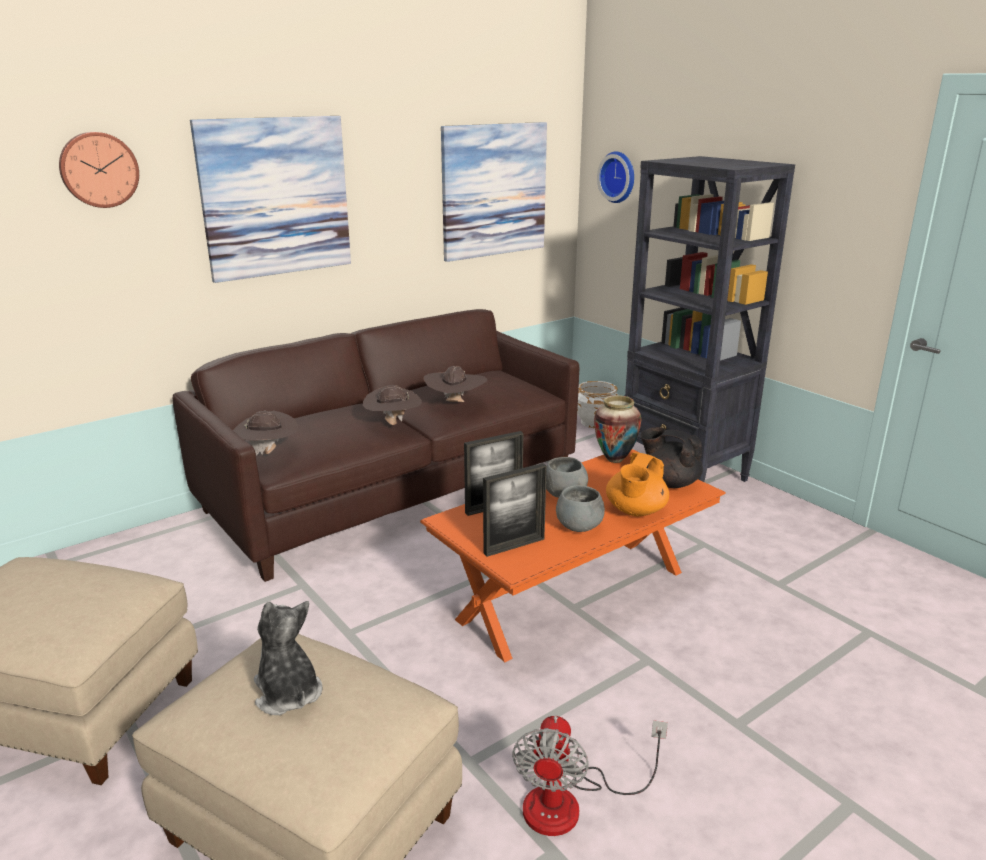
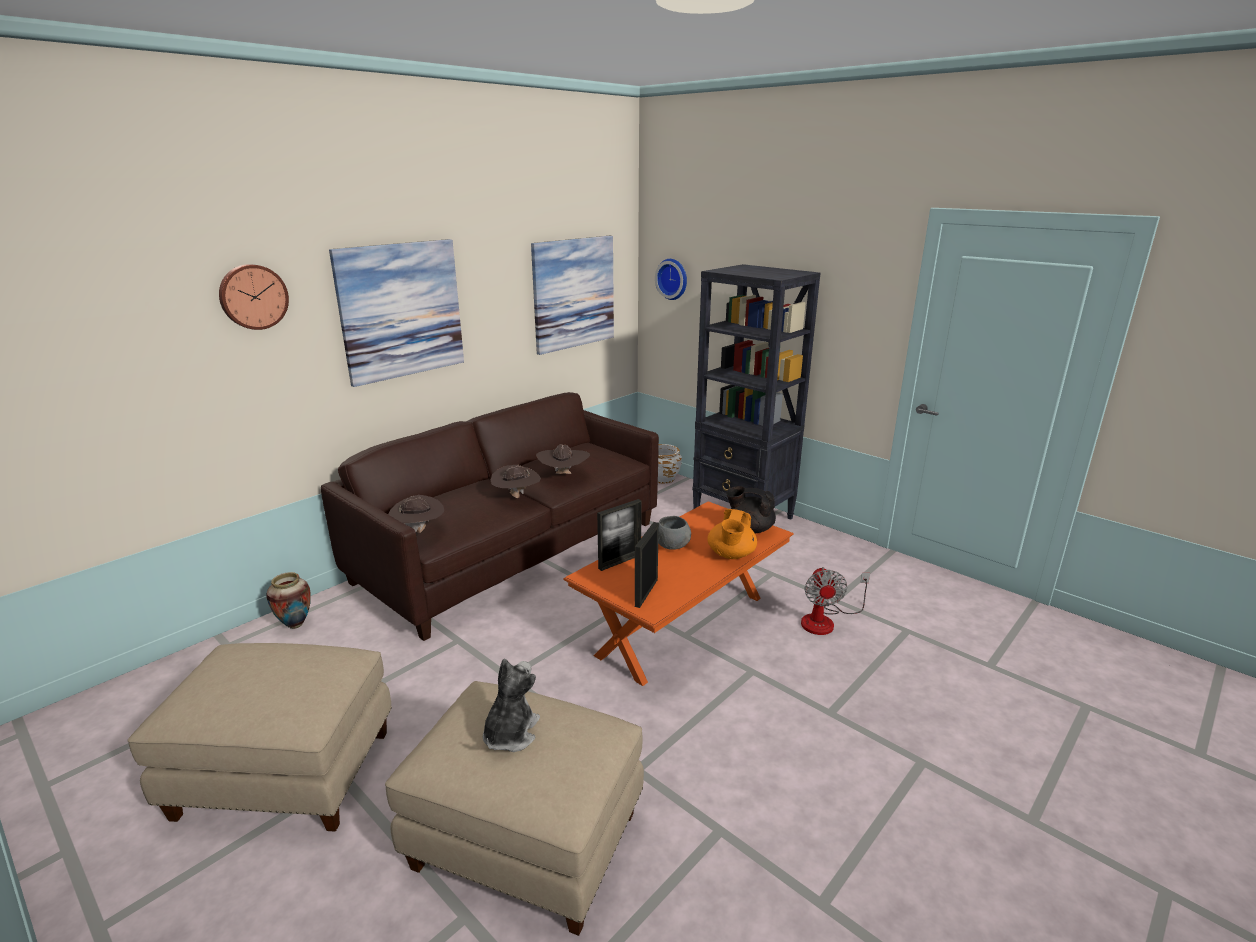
camera: 10 degrees left, 0 degrees up
(288, 693) = (510, 733): plush toy -> plush toy turned 60 degrees clockwise
(514, 546) = (646, 593): picture frame -> picture frame turned 150 degrees clockwise
(570, 803) = (722, 790): fan -> fan (825, 620)
(579, 526) = (692, 571): grey bowl -> none
(614, 460) = (702, 513): vase -> vase (295, 625)

